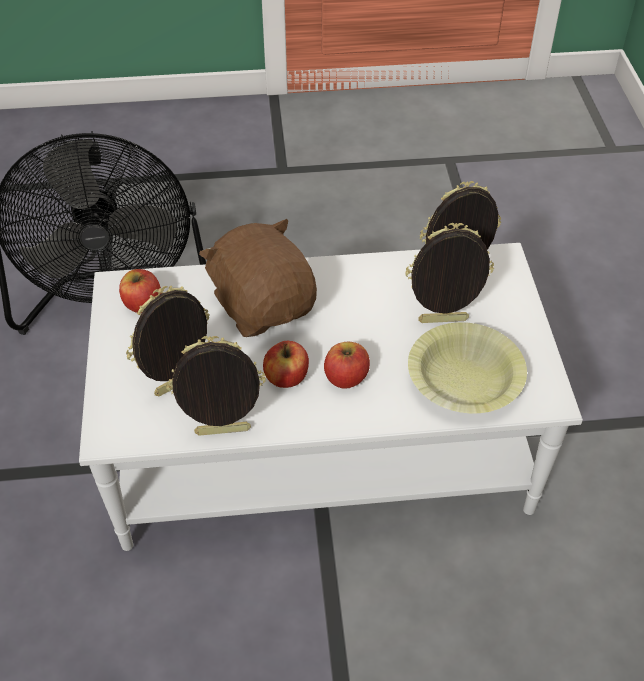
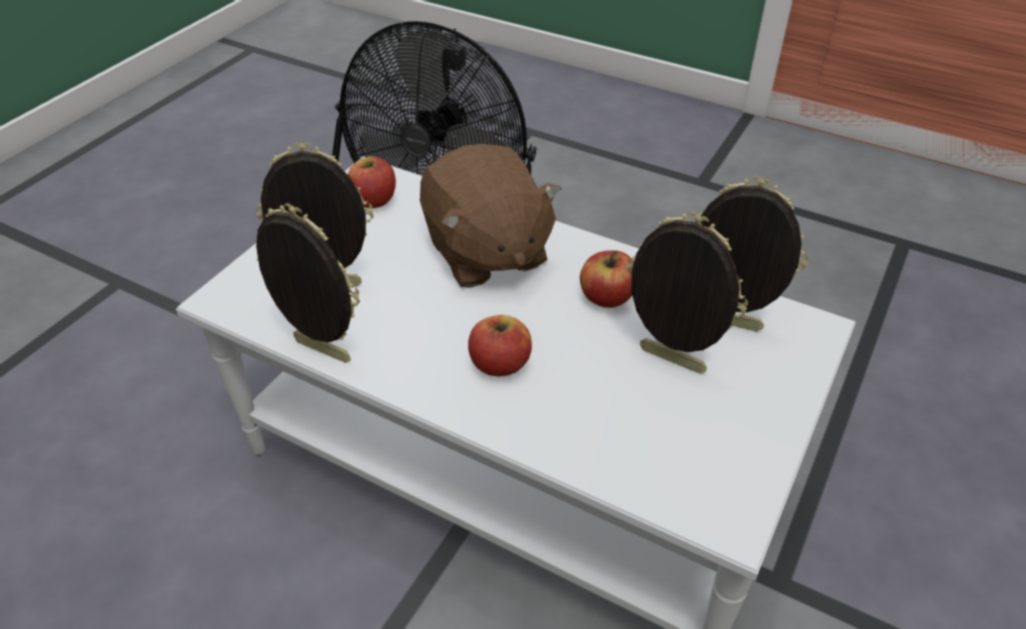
camera: 35 degrees right, 5 degrees down
(263, 305) = (485, 252): brown plush toy -> brown plush toy turned 150 degrees clockwise
(286, 377) = (438, 332): apple -> apple (607, 297)
(464, 380) = (635, 438): yellow bowl -> none

